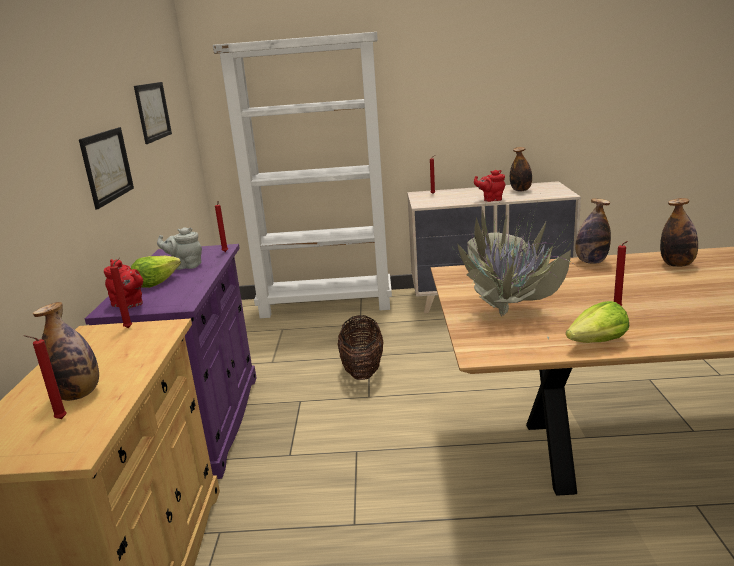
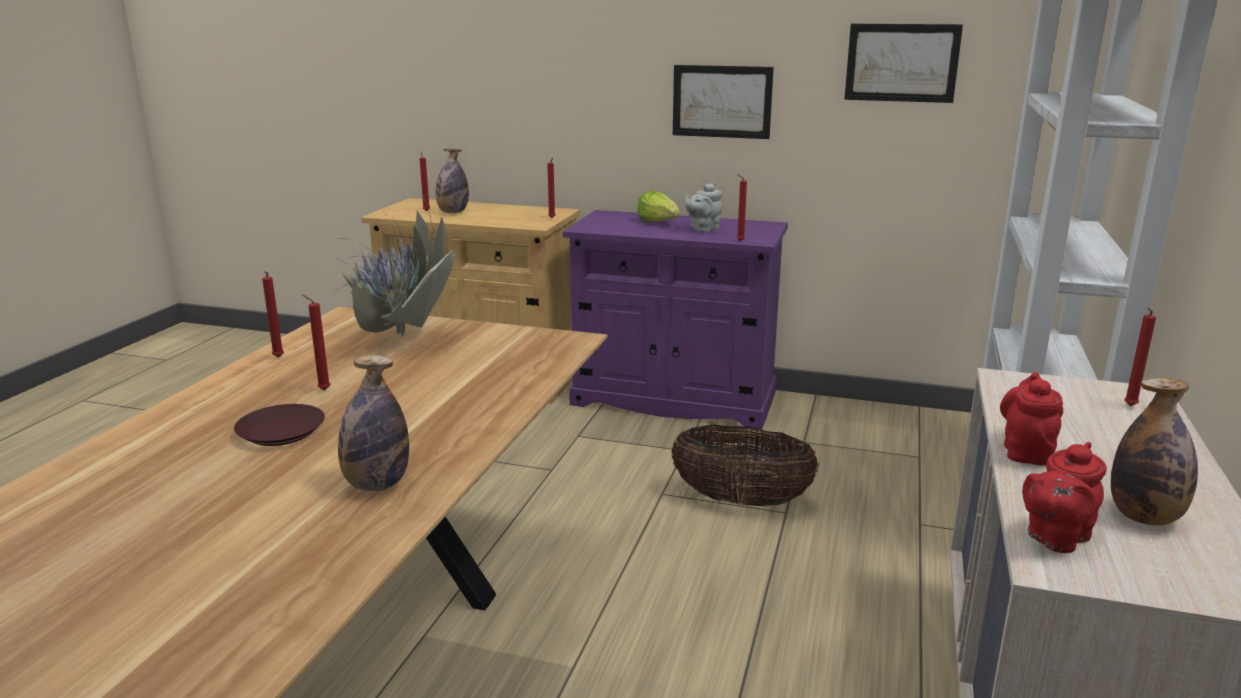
camera: 105 degrees right, 0 degrees up
(129, 305) = (607, 217): red teapot -> red teapot (1054, 538)
(185, 266) = (703, 229): grey teapot -> grey teapot turned 150 degrees counterclockwise
(591, 262) = (487, 426): bottle -> none
(597, 342) = (278, 358): lettuce -> red candle
(679, 298) = (280, 432): none -> brown plate

